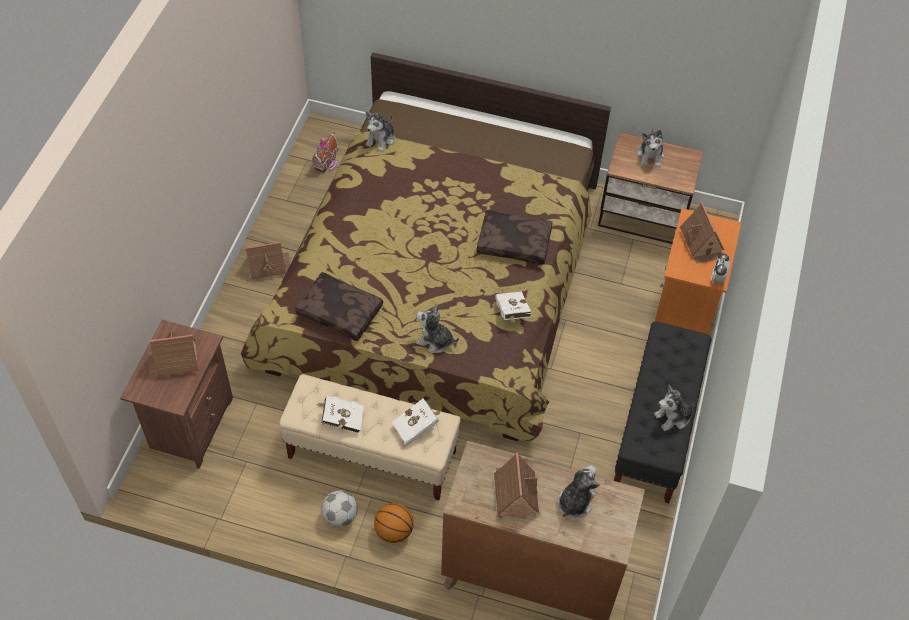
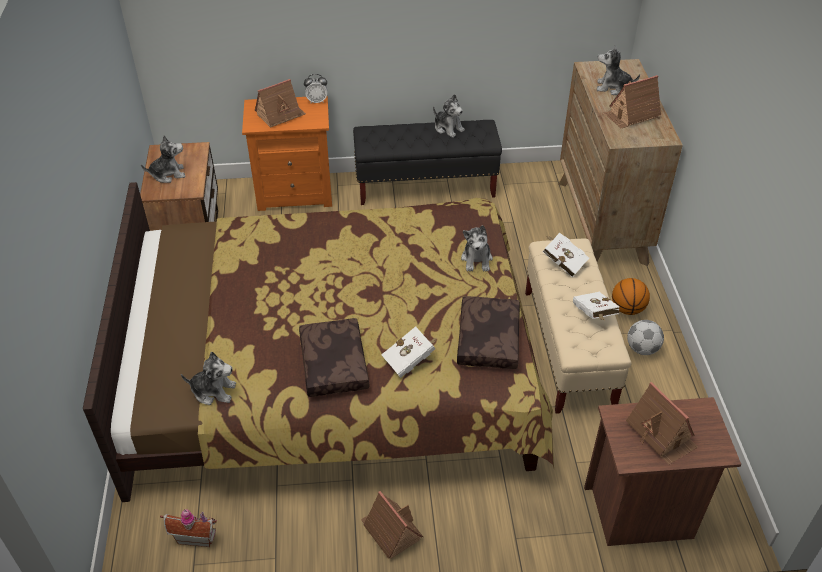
camera: 110 degrees left, 10 degrees down
(512, 313) = (413, 219): white book -> white book (410, 360)
(515, 242) = (324, 238): brown pillow -> brown pillow (332, 364)

